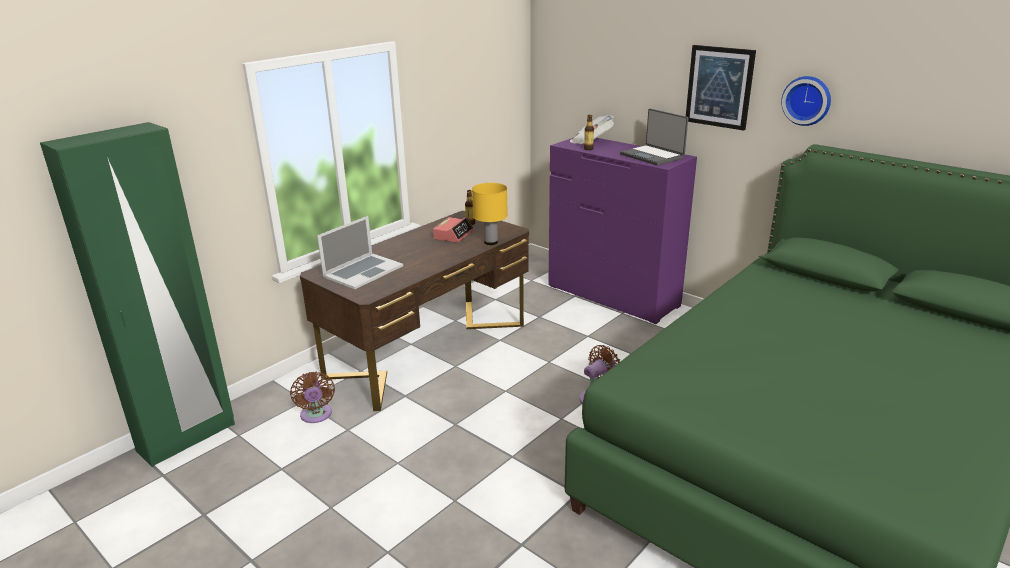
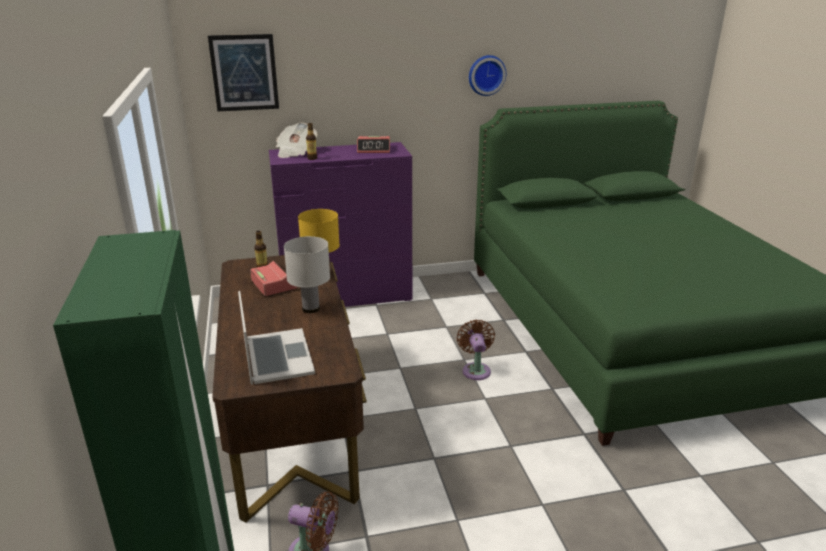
camera: 55 degrees left, 0 degrees up
(436, 257) = (311, 308): none -> white table lamp
(652, 156) = (374, 150): laptop -> alarm clock
(719, 87) = (411, 76): picture -> picture (244, 72)

